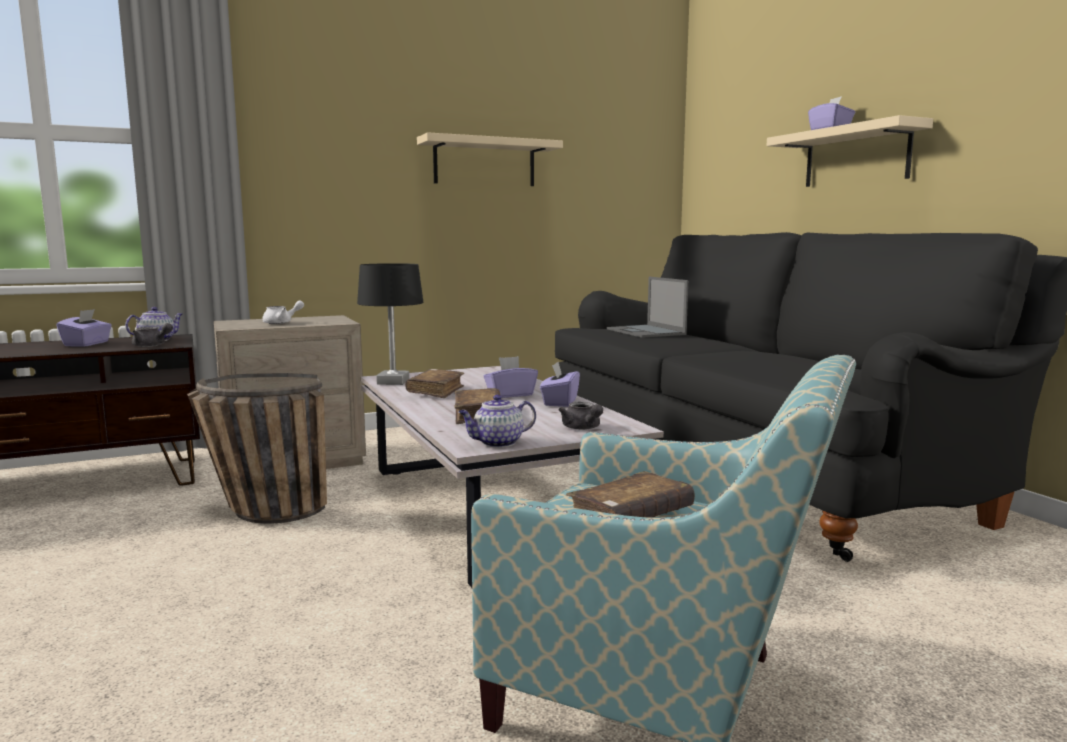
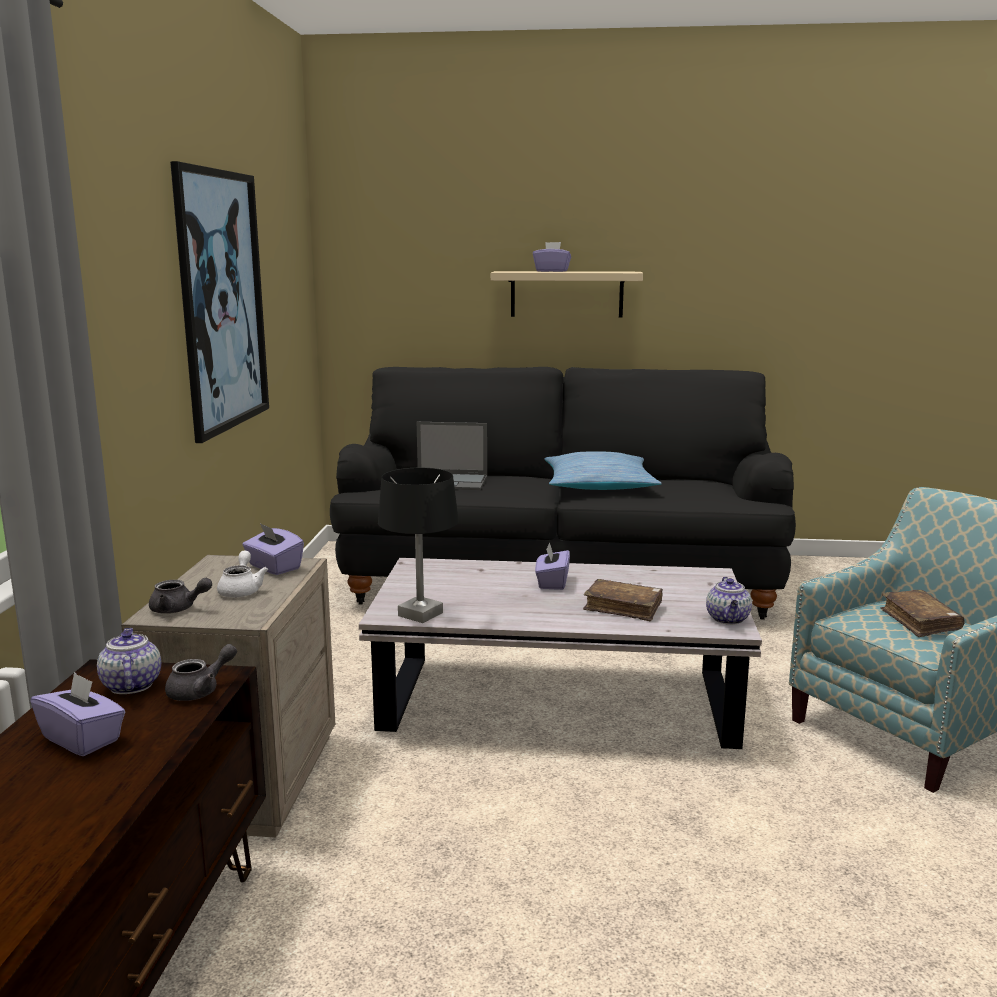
camera: 60 degrees left, 5 degrees up
(257, 512) = (427, 830): basket -> none
(436, 391) = (499, 605): brown book -> none
(484, 162) = (222, 301): beige shelf -> picture
(559, 402) = (604, 574): purple tissue box -> purple tissue box (274, 567)
(582, 428) = (704, 586): grey teapot -> grey teapot (178, 609)
(748, 354) = (598, 486): none -> pillow

